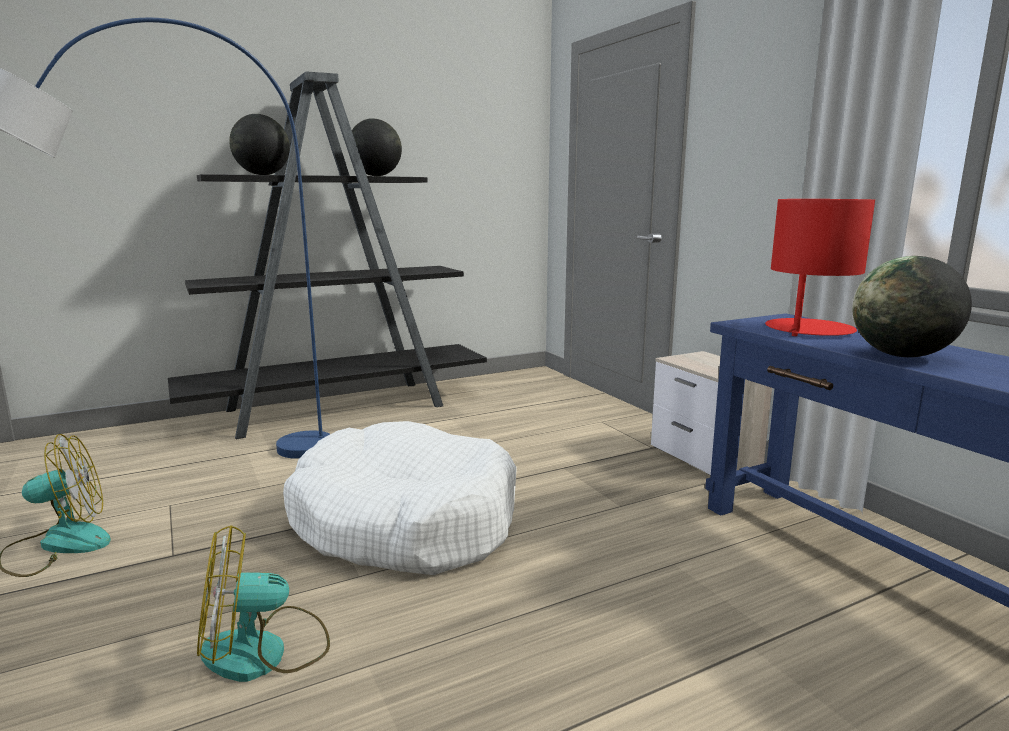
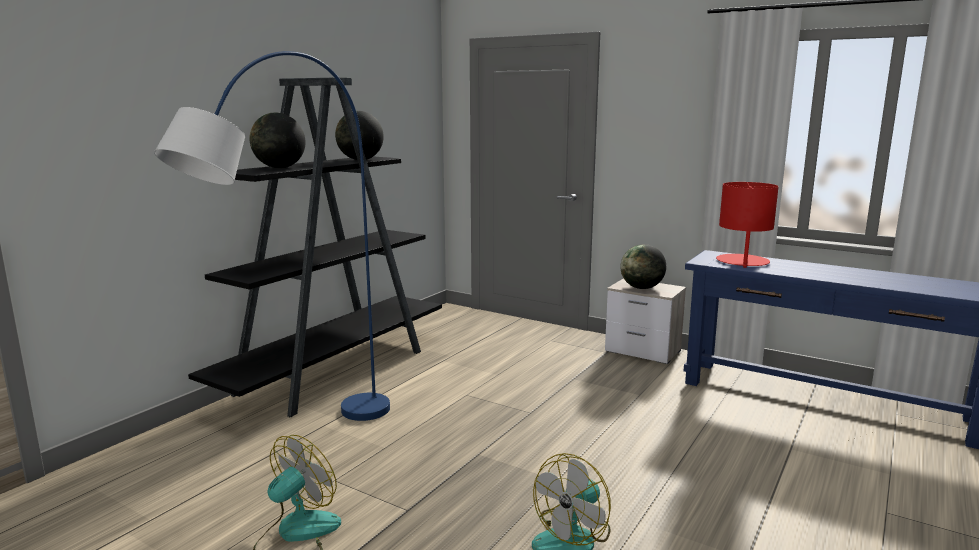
camera: 30 degrees left, 0 degrees up
(404, 522) = (530, 440): white dog bed -> none
(901, 356) = (812, 274): globe -> globe (642, 288)

